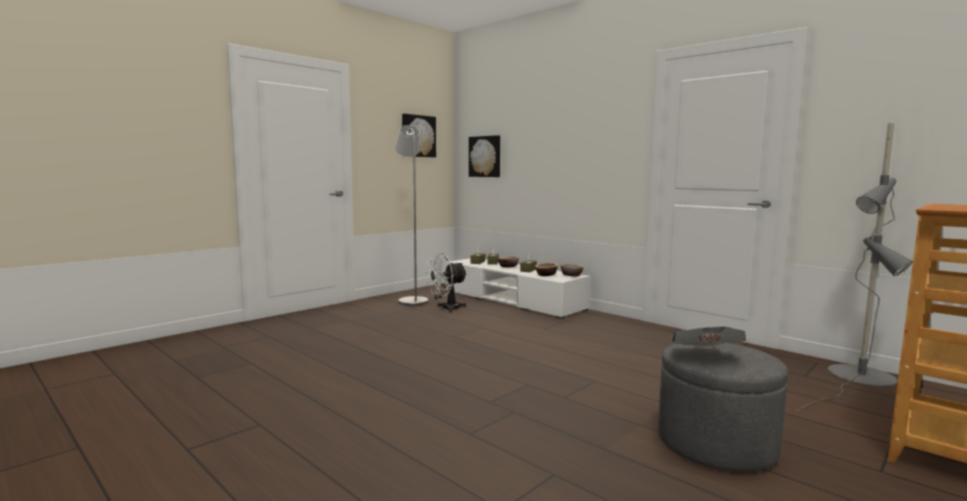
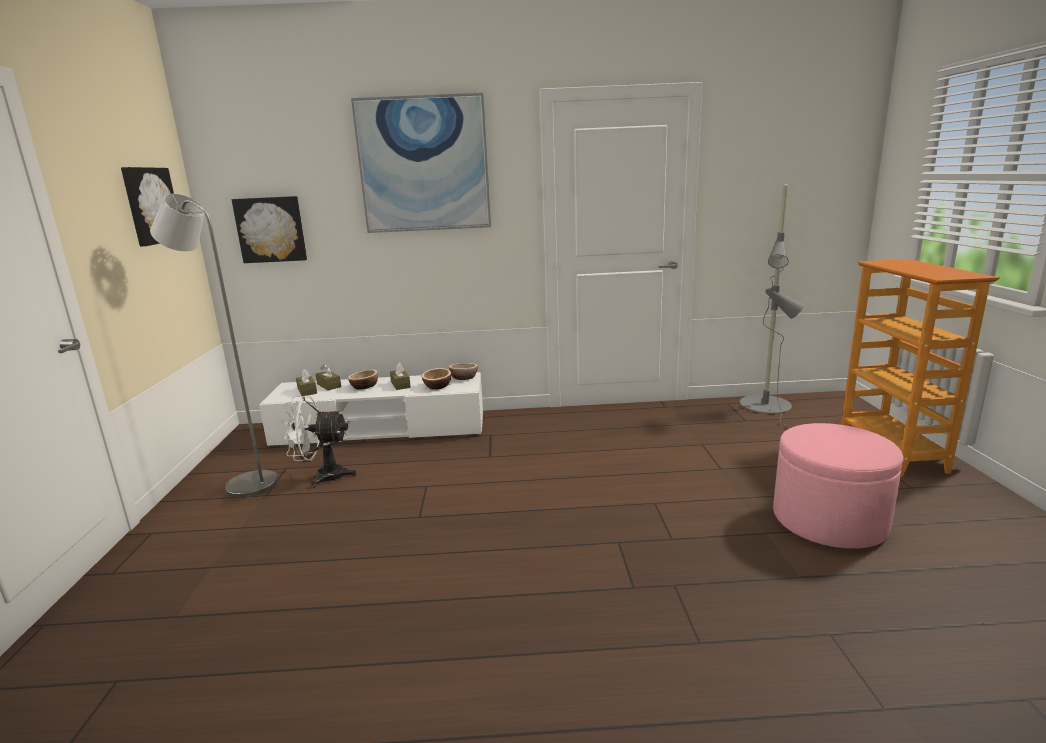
camera: 45 degrees left, 10 degrees up
(446, 308) = (323, 476): white fan -> white fan turned 75 degrees clockwise
(571, 113) = (424, 165): none -> picture
(705, 357) = (843, 450): newspaper -> none
(716, 444) = (829, 520): grey ottoman -> pink ottoman

